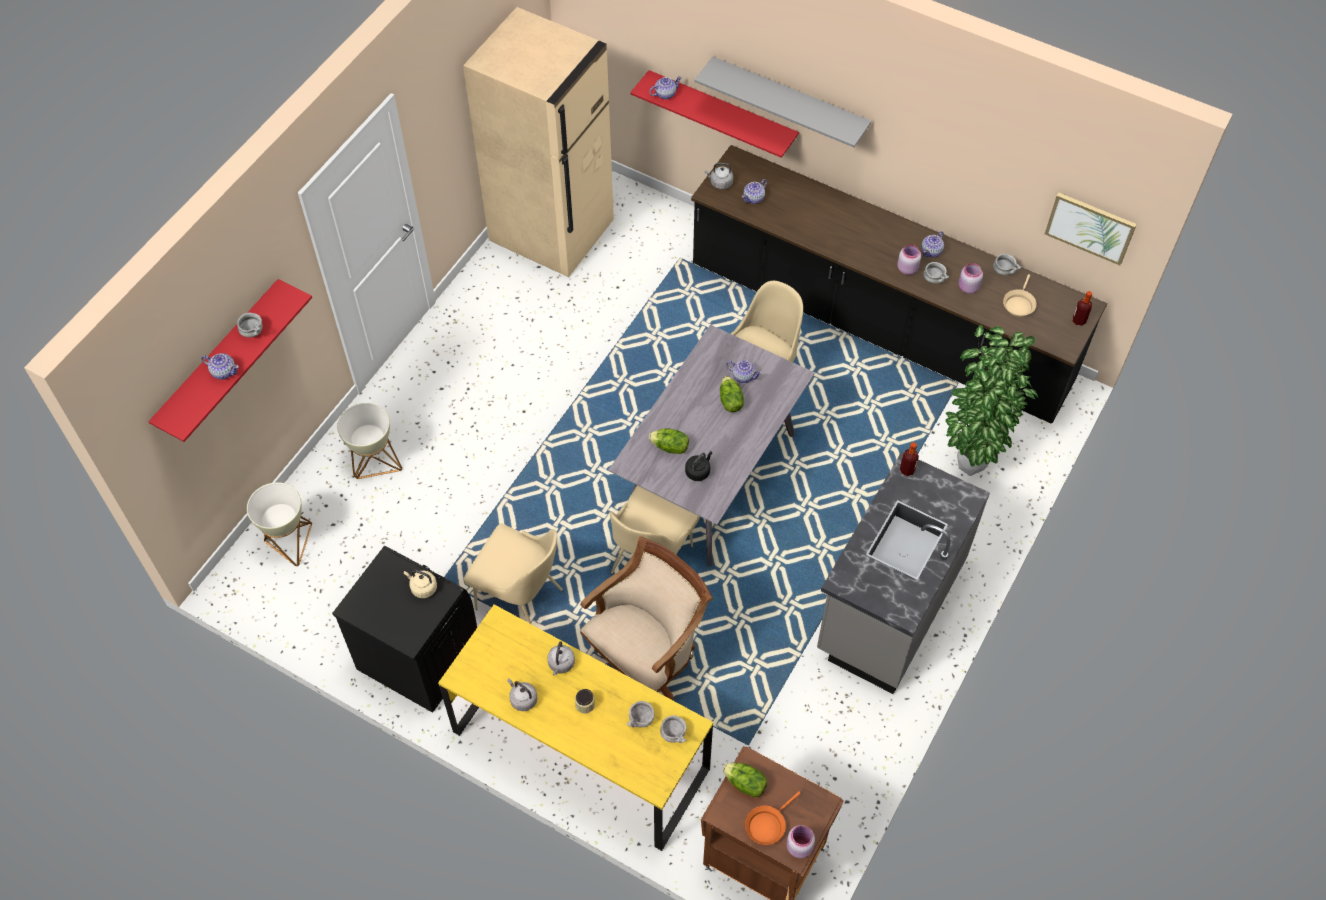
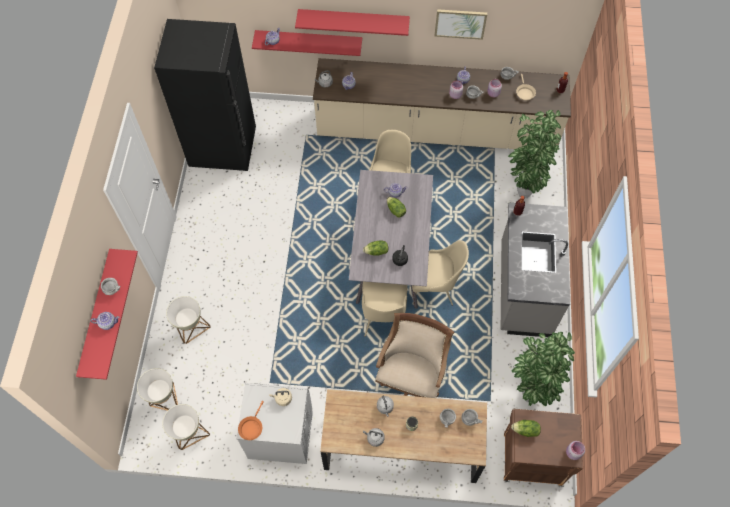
camera: 25 degrees left, 5 degrees up
(297, 603) = (190, 434): none -> planter
(418, 658) = (280, 435): black washing machine -> white washing machine
(520, 599) = (321, 374): beige chair -> beige chair (433, 289)
(552, 229) = (222, 145): beige fridge -> black fridge
(580, 750) = (401, 446): yellow desk -> brown desk
(767, 824) = (549, 448): orange frying pan -> orange frying pan (251, 427)
(789, 100) = (353, 20): grey shelf -> red shelf
(813, 760) = (528, 393): none -> potted plant
(879, 325) = (436, 132): black counter -> beige counter
(1090, 227) = (555, 35): picture -> picture (460, 23)

